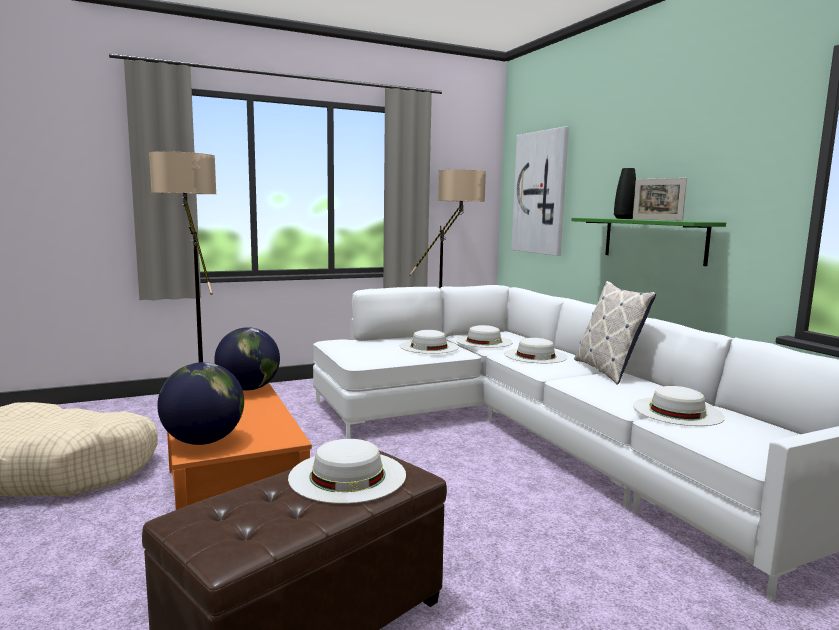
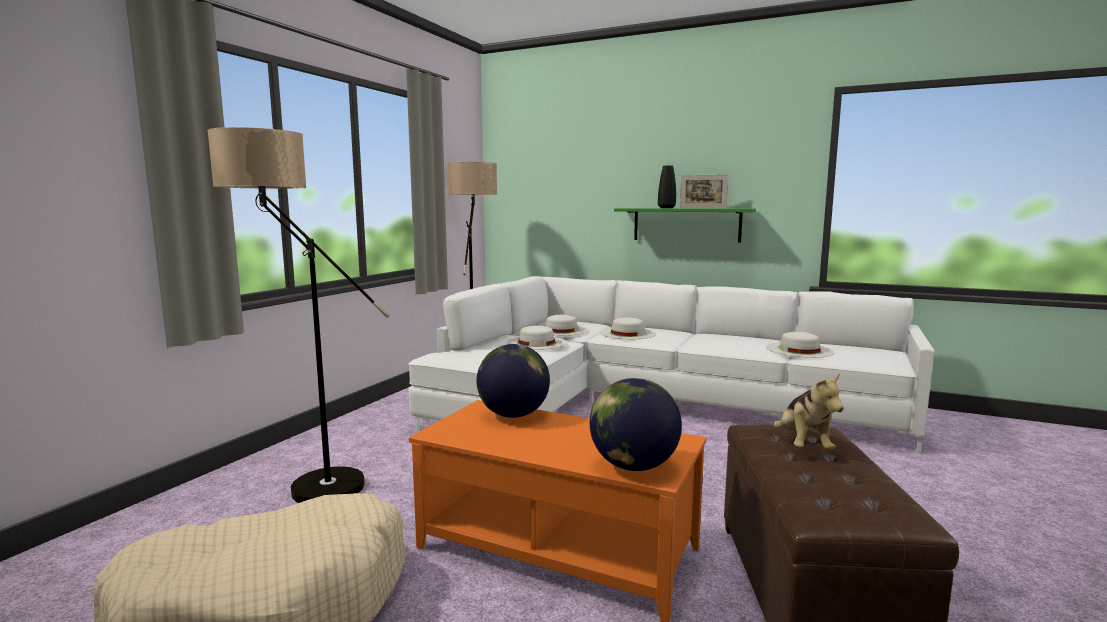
camera: 40 degrees left, 0 degrees up
(347, 475) = (803, 445): white hat -> plush toy
(540, 193) = (544, 186): picture -> none
(608, 371) = (696, 334): pillow -> none

